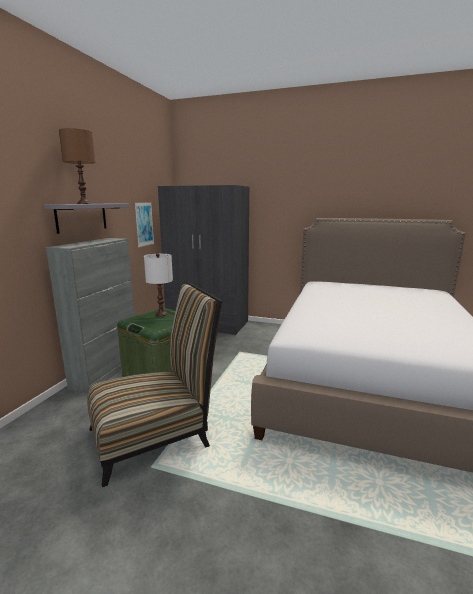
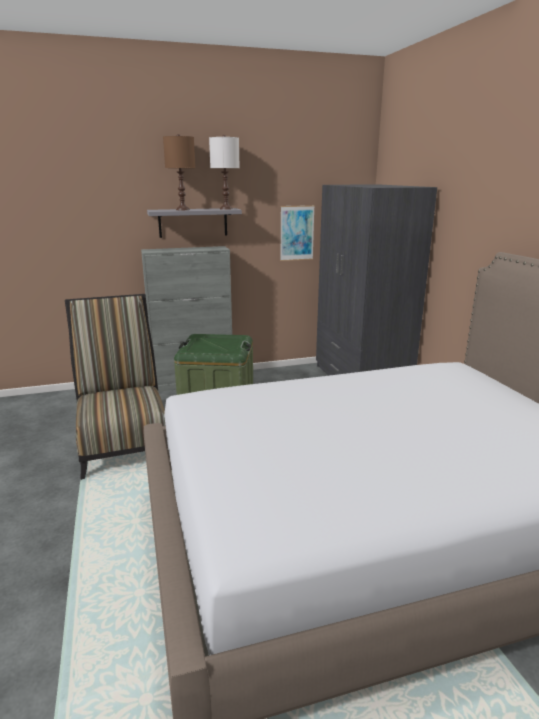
camera: 55 degrees right, 5 degrees up
(156, 435) = (124, 442): chair -> chair turned 135 degrees counterclockwise
(161, 314) = (228, 340): white table lamp -> white table lamp (226, 209)

